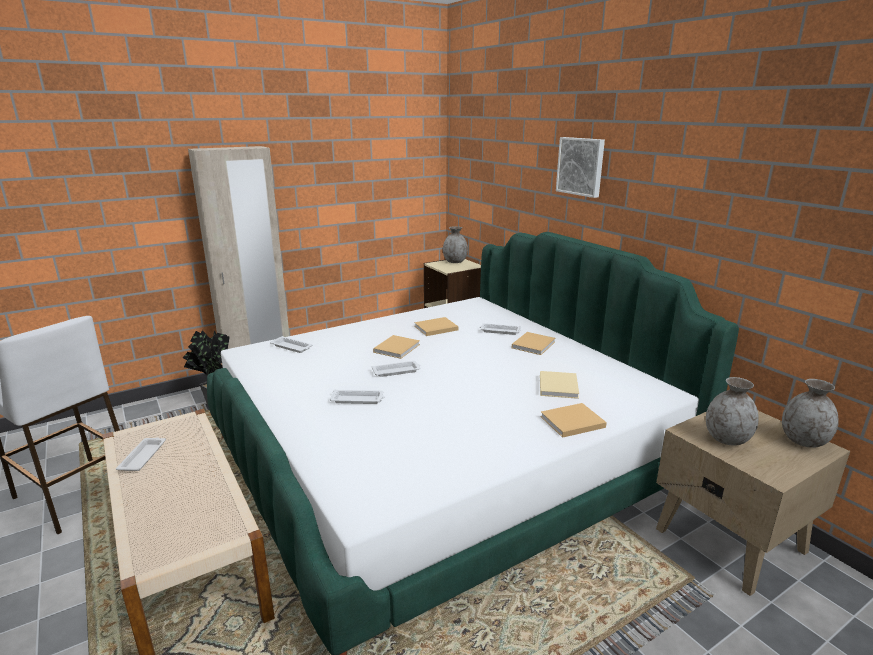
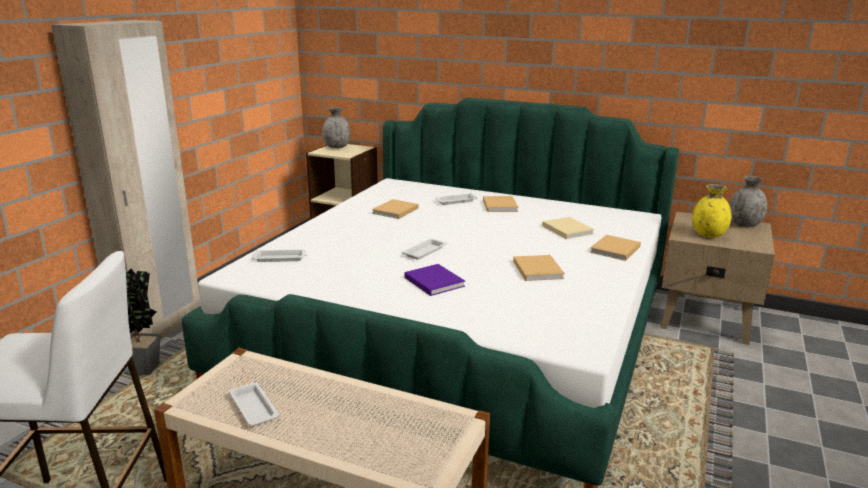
camera: 35 degrees left, 0 degrees up
(358, 400) = (433, 281): white tray -> purple book
(397, 348) = (390, 234): beige book -> beige book (537, 269)
(581, 166) = (499, 30): picture -> none
(726, 439) = (708, 235): grey vase -> yellow vase

